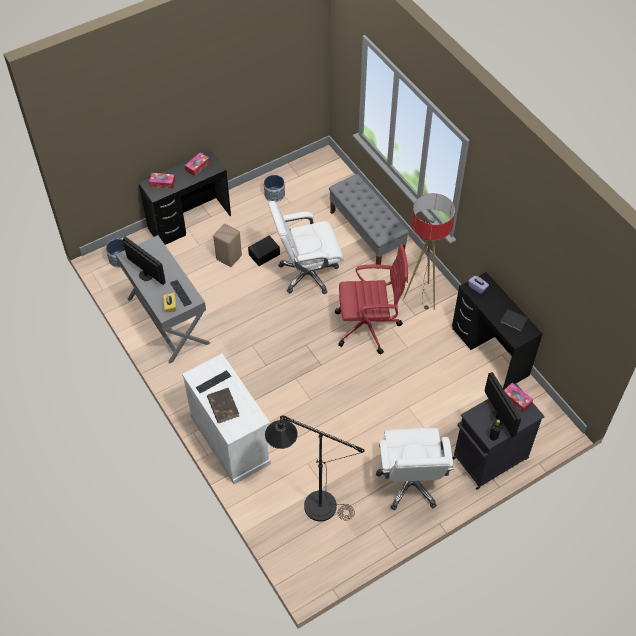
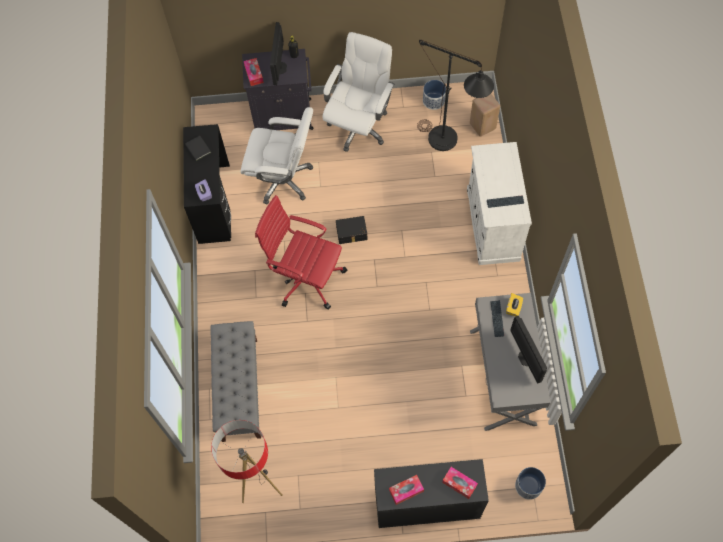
camera: 150 degrees left, 10 degrees up
(223, 406) = (506, 176): brown book -> none
(229, 258) = (404, 428): beige stool -> beige stool (482, 125)
(263, 254) = (364, 415): black storage box -> black storage box (352, 233)
(274, 195) = (309, 496): planter -> planter (433, 101)
(307, 274) = (331, 367): white office chair -> white office chair (283, 179)
(422, 297) = (235, 286): floor lamp -> floor lamp (261, 487)

